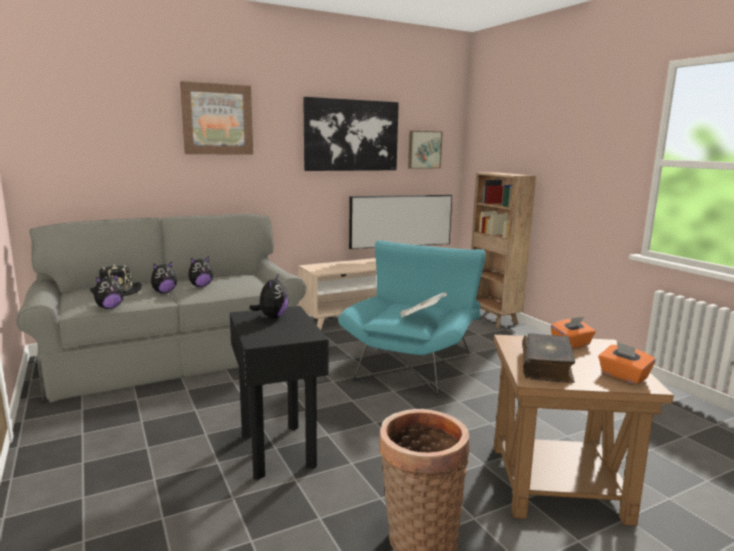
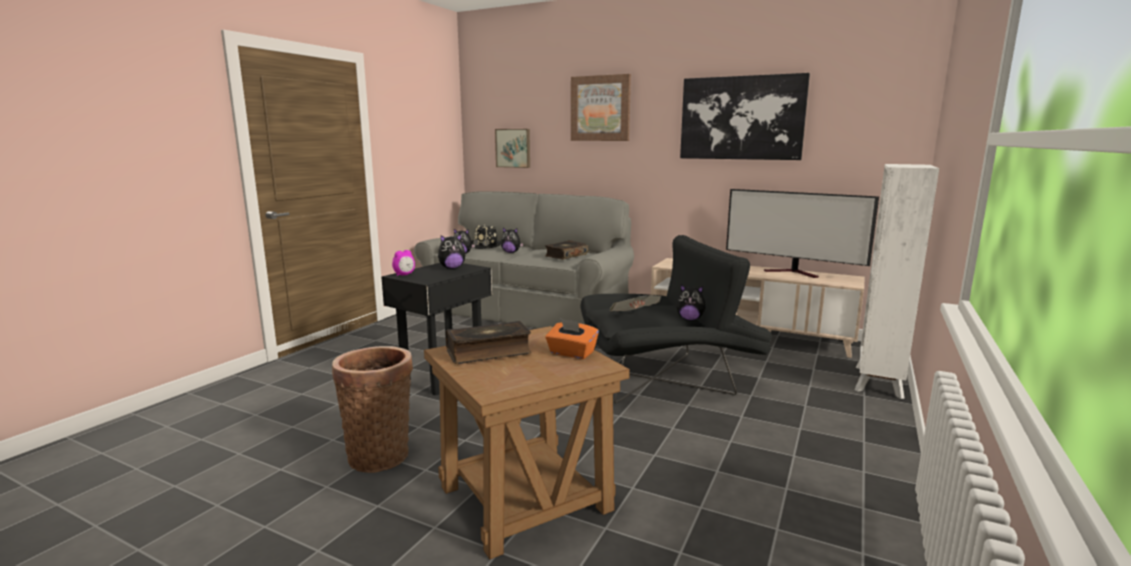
camera: 55 degrees right, 0 degrees up
(201, 286) = (535, 253): plush toy -> plush toy (690, 319)
(240, 281) = (565, 255): none -> book
(261, 339) = (404, 275): none -> alarm clock
(415, 362) = (668, 377): turquoise armchair -> black armchair
(424, 149) = (853, 133): picture -> picture (513, 148)
(493, 319) = (878, 382): brown bookcase -> white bookcase
(623, 376) = (505, 381): orange tissue box -> none

